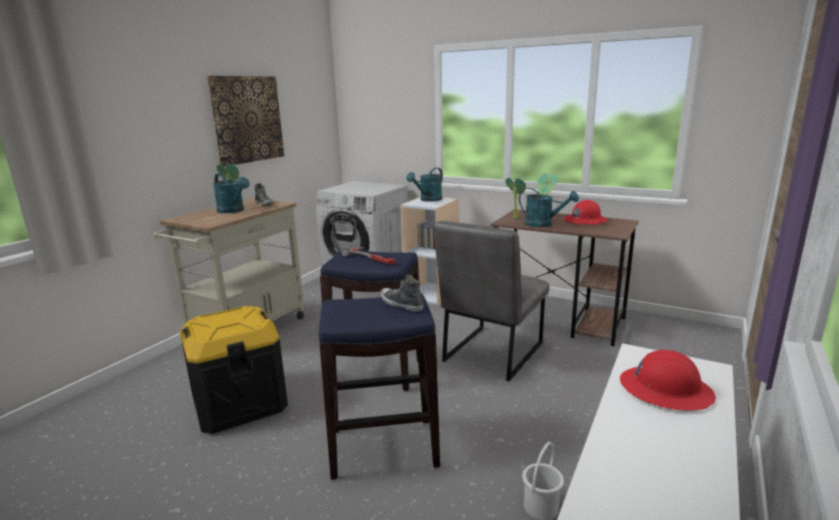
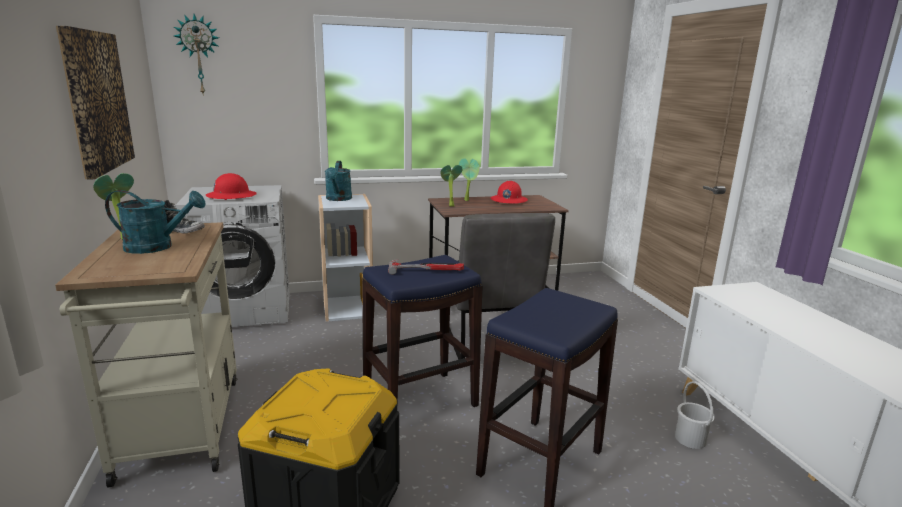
camera: 45 degrees left, 0 degrees up
(361, 84) = (199, 55): none -> wall clock
(401, 304) = (563, 301): shoe -> none
(543, 224) = (487, 208): turquoise watering can -> none
(665, 389) = (768, 307): red hard hat -> red hard hat (231, 196)

